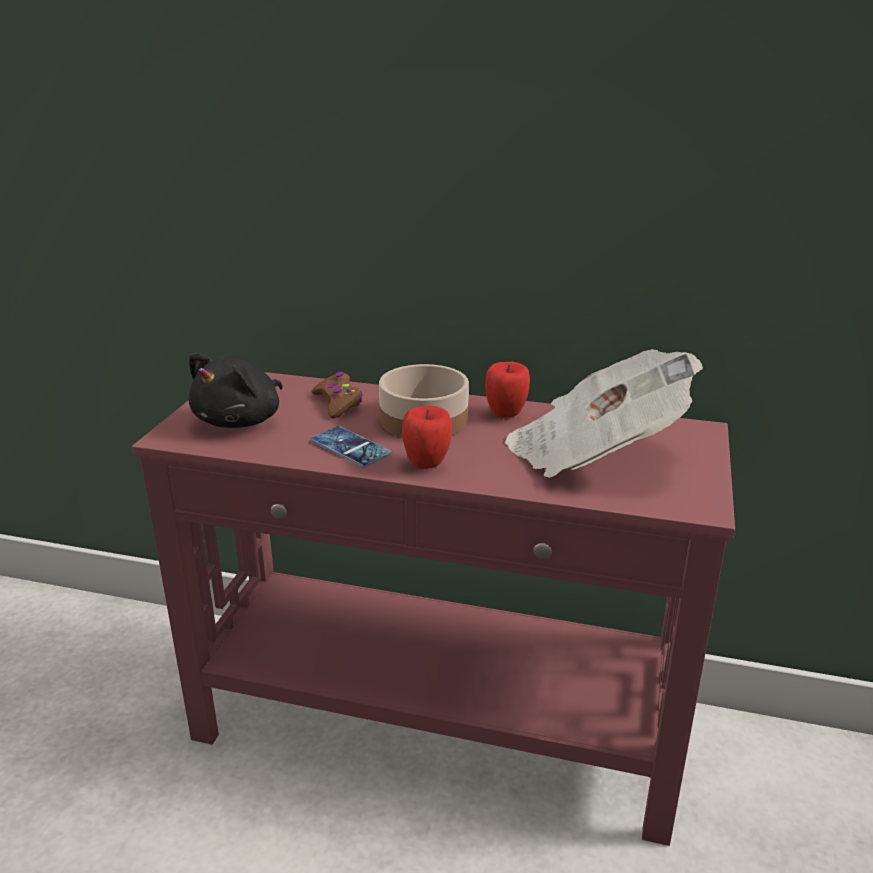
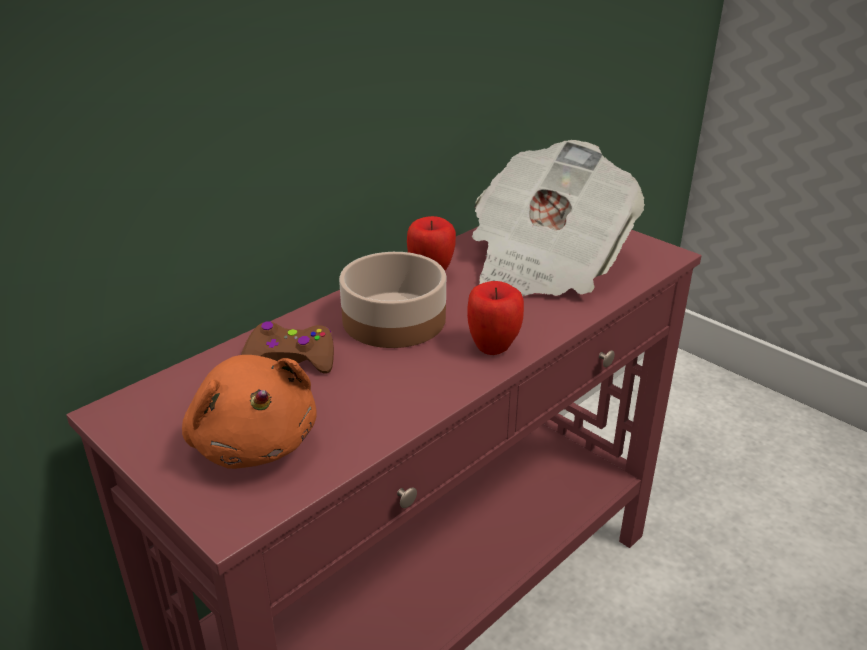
camera: 60 degrees left, 5 degrees up
(241, 420) = (253, 442): black plush toy -> orange plush toy
(350, 447) = (410, 381): phone -> none

